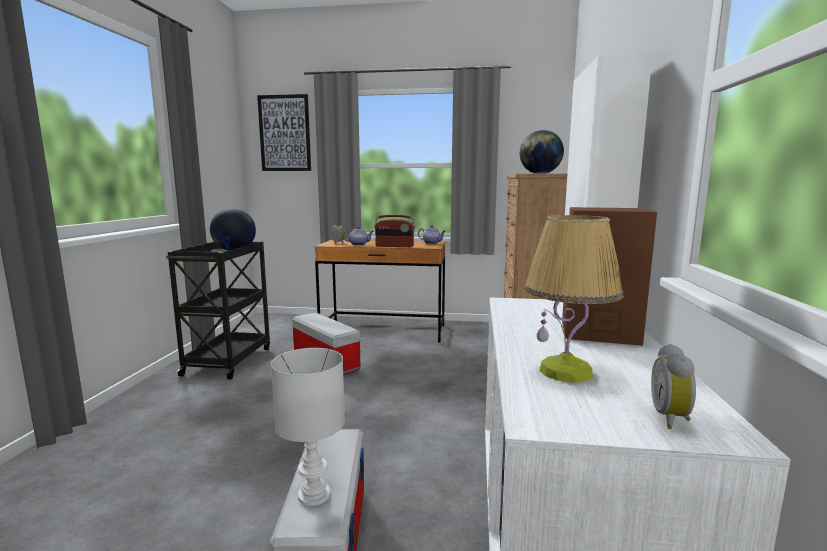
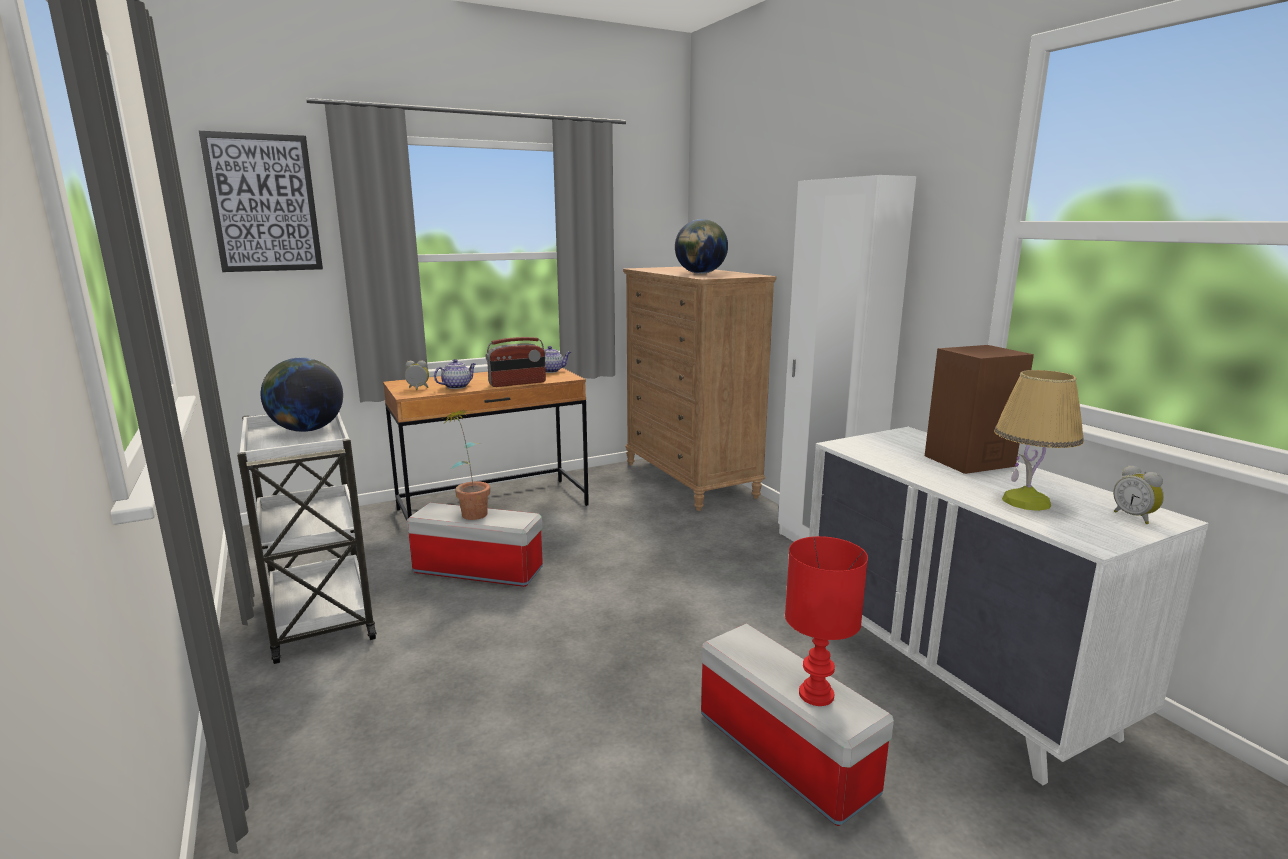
camera: 35 degrees left, 5 degrees up
(229, 360) = (320, 614): black cart -> white cart
(312, 496) = (816, 696): white table lamp -> red table lamp
(325, 321) = (471, 512): none -> potted plant

